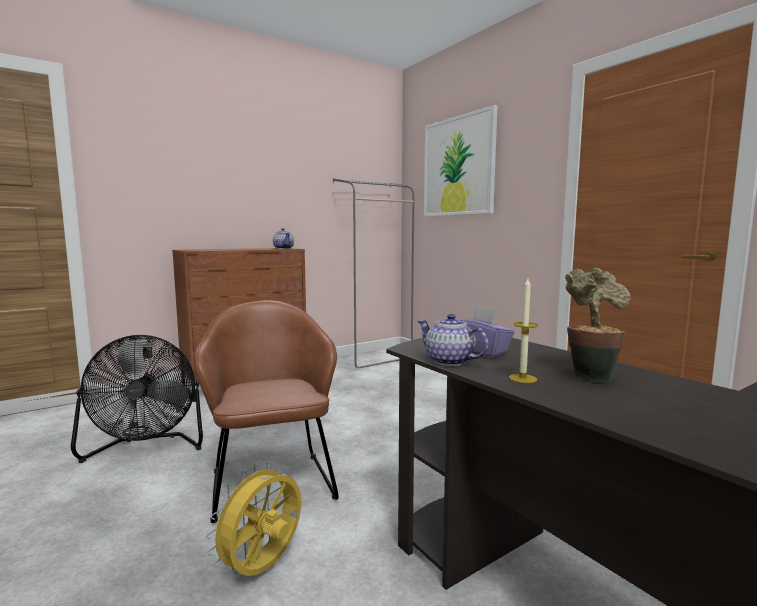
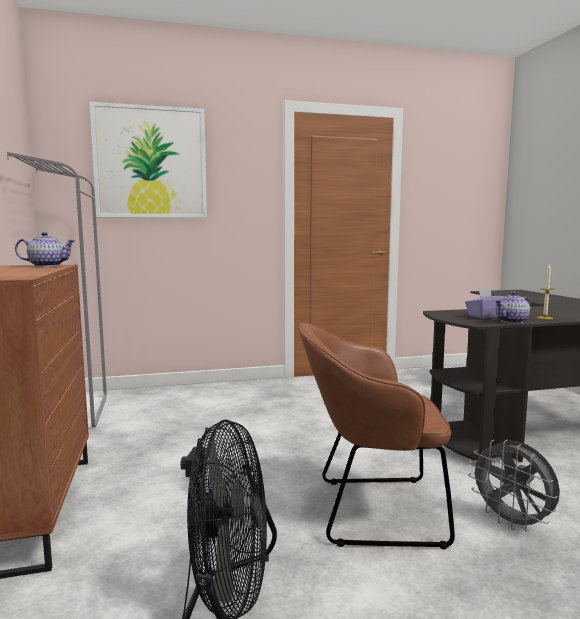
camera: 70 degrees left, 0 degrees up
(263, 568) = (512, 522): yellow fan -> grey fan
(590, 375) = (534, 312): potted plant -> none

